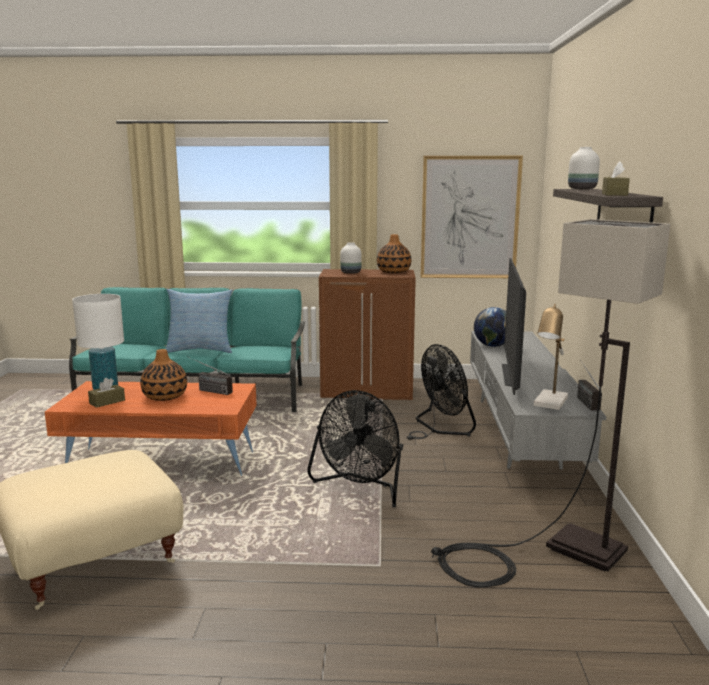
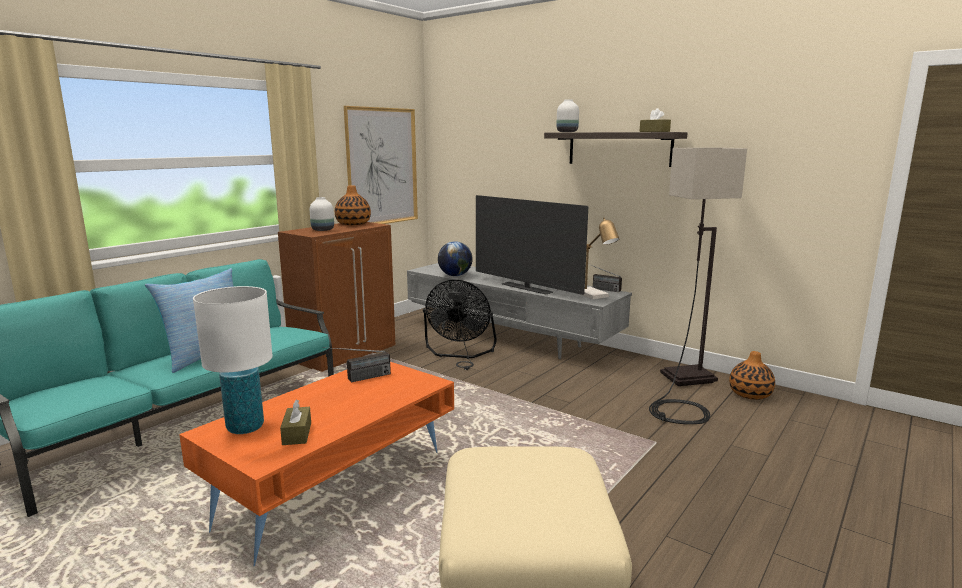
camera: 55 degrees left, 0 degrees up
(164, 396) = (339, 401): vase -> vase (750, 394)
(360, 486) = (523, 411): black fan -> none

